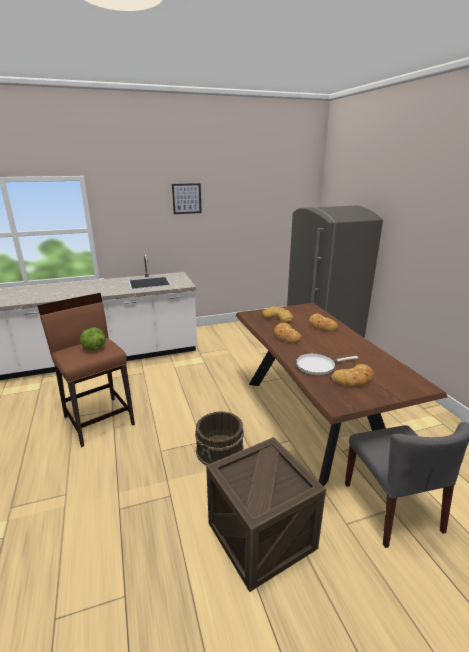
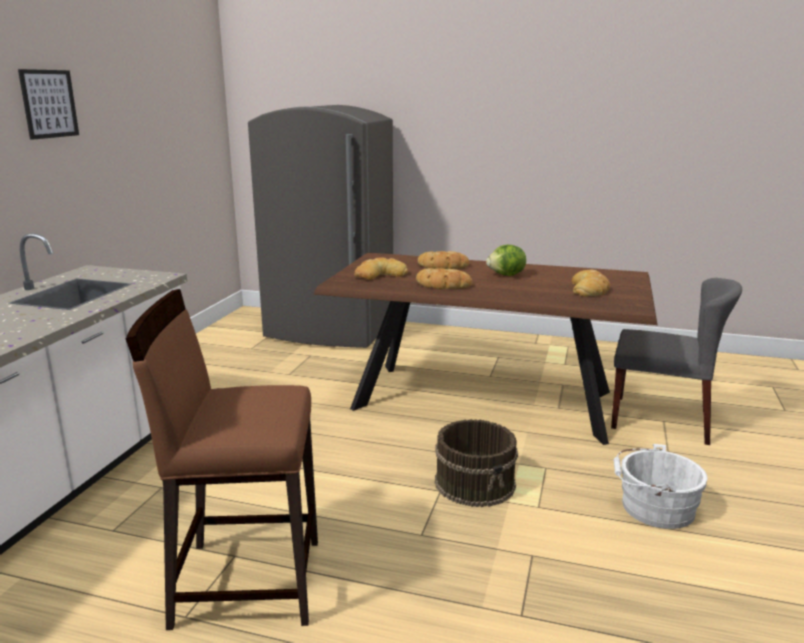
camera: 55 degrees left, 5 degrees down
(93, 348) = (251, 402): lettuce -> lettuce (506, 275)
(261, 535) = (653, 507): crate -> white bucket
(318, 366) = (542, 293): white frying pan -> none

